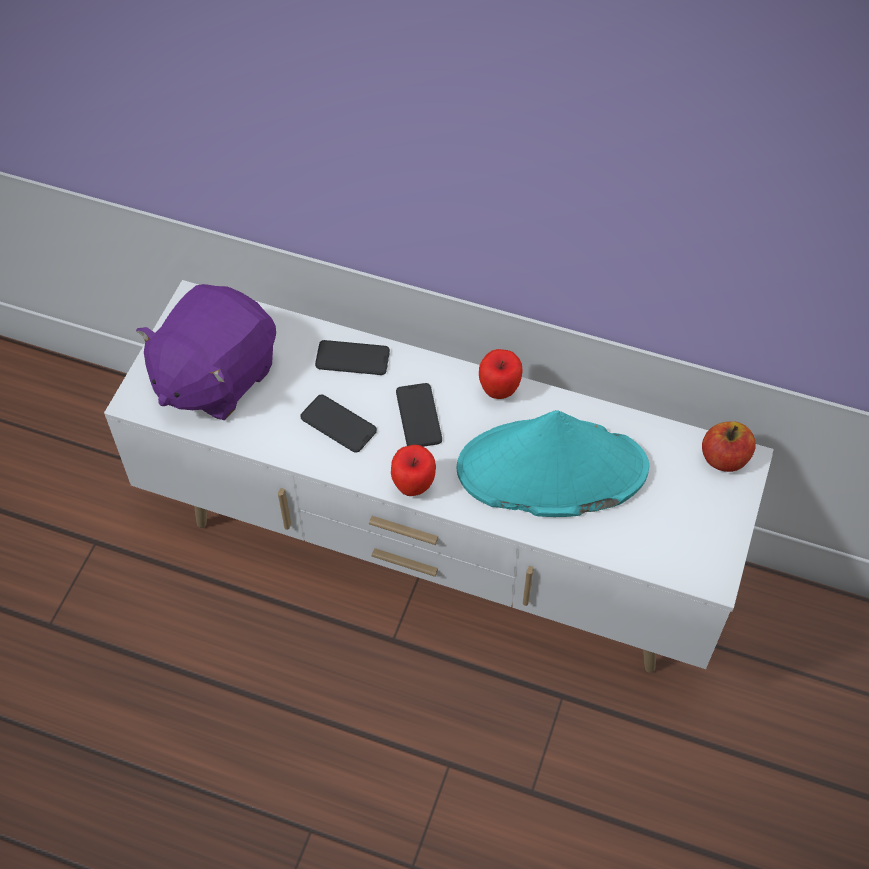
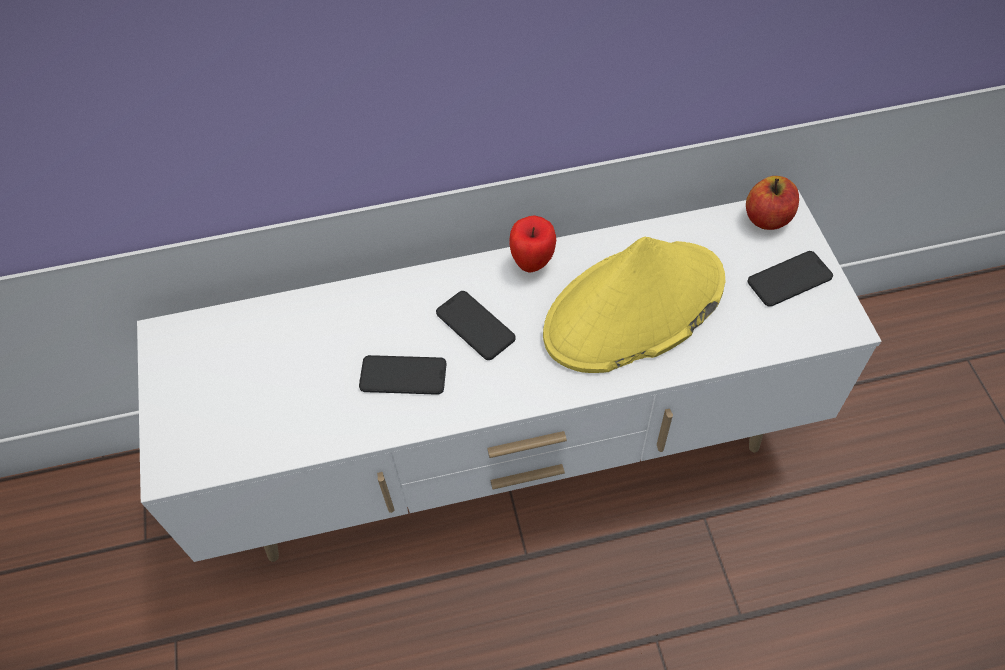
camera: 30 degrees left, 0 degrees up
(215, 376) = (240, 398): purple plush toy -> none
(352, 358) = (370, 306): phone -> phone (789, 279)
(413, 487) = (522, 395): apple -> none
(551, 470) = (634, 308): turquoise hat -> yellow hat

